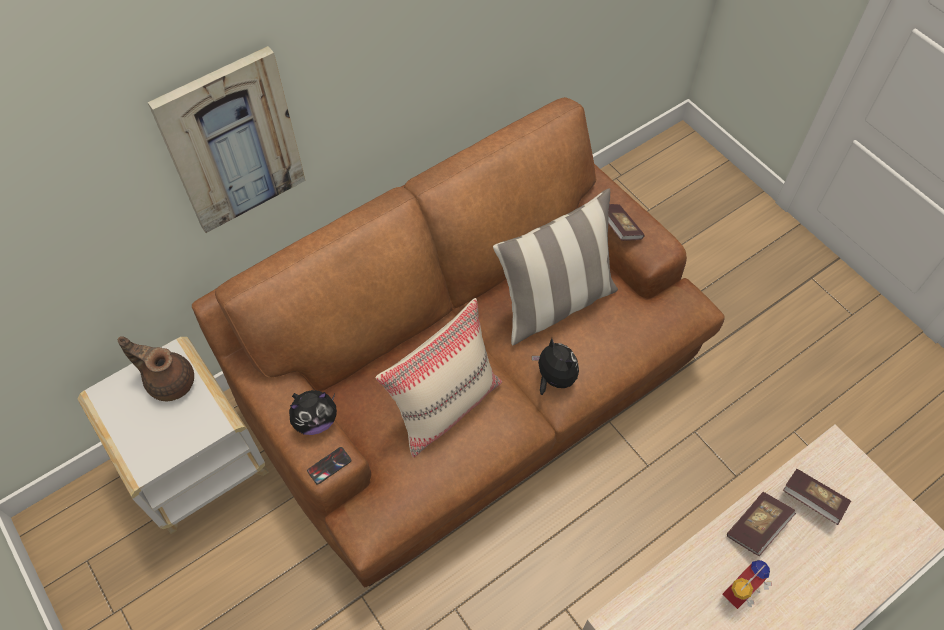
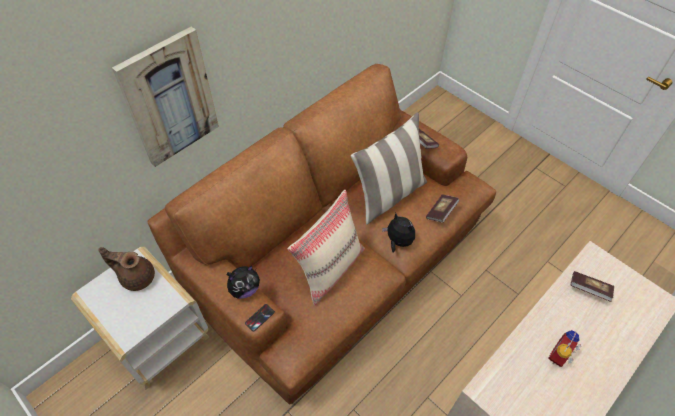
camera: 10 degrees left, 5 degrees down
(757, 527) = (558, 312): book -> book (441, 212)

